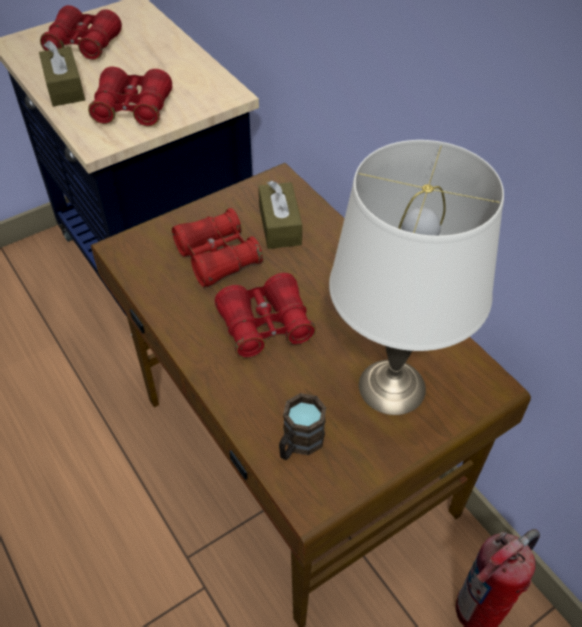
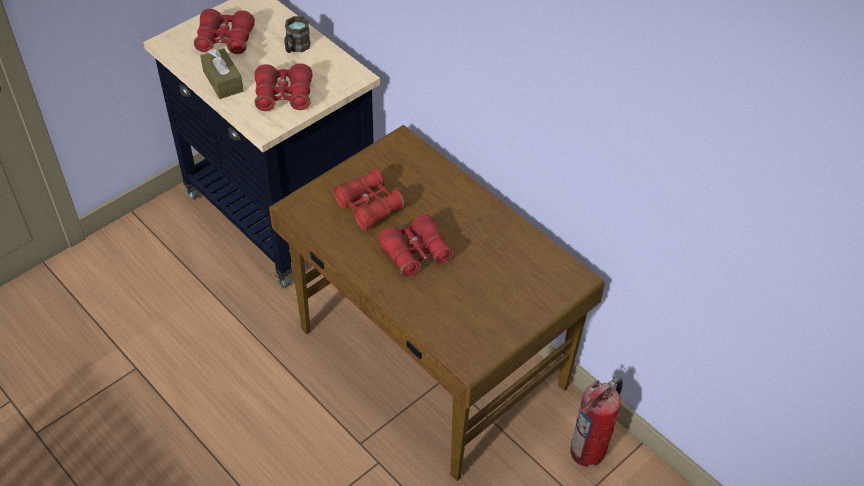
camera: 10 degrees left, 0 degrees up
(280, 225) = (410, 177): brown tissue box -> none
(298, 444) = (454, 329): brown mug -> brown mug (296, 48)
(392, 385) = (511, 285): white table lamp -> none

